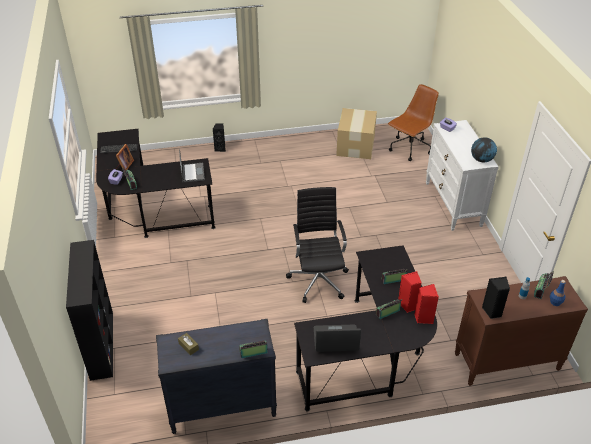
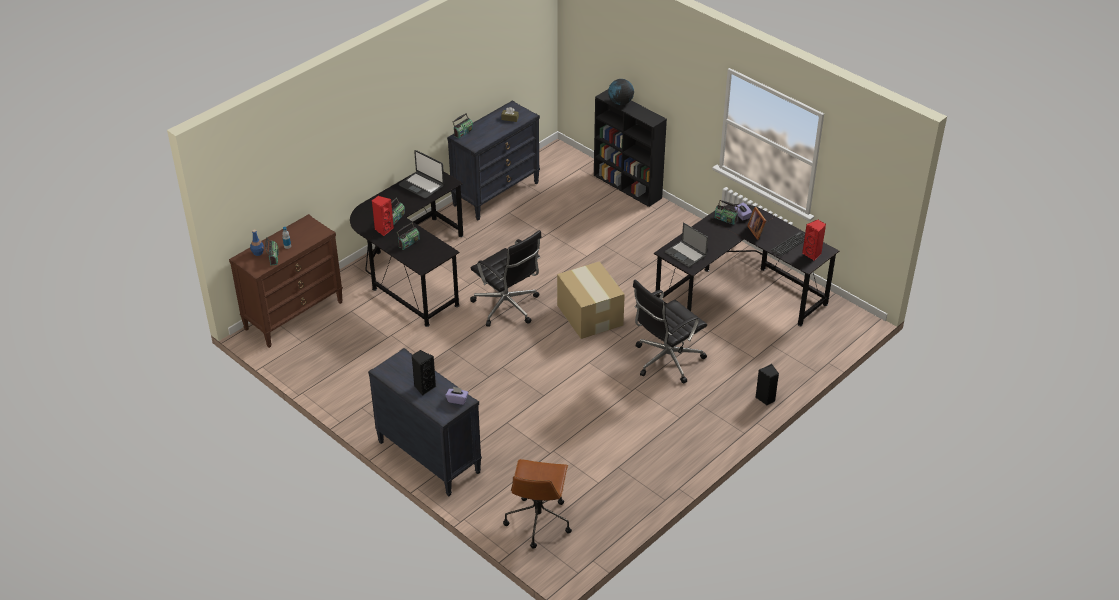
camera: 145 degrees right, 0 degrees up
(250, 192) = (666, 360): none -> black office chair
(336, 340) = (422, 185): laptop -> laptop turned 75 degrees clockwise
(355, 146) = (612, 488): cardboard box -> cardboard box (590, 314)
(423, 318) = (365, 226): red speaker -> red speaker (812, 254)
(453, 204) = (428, 457): white dresser -> black dresser
(481, 160) = (391, 371): globe -> globe (620, 102)
(492, 311) = (307, 225): black speaker -> black speaker (424, 387)

